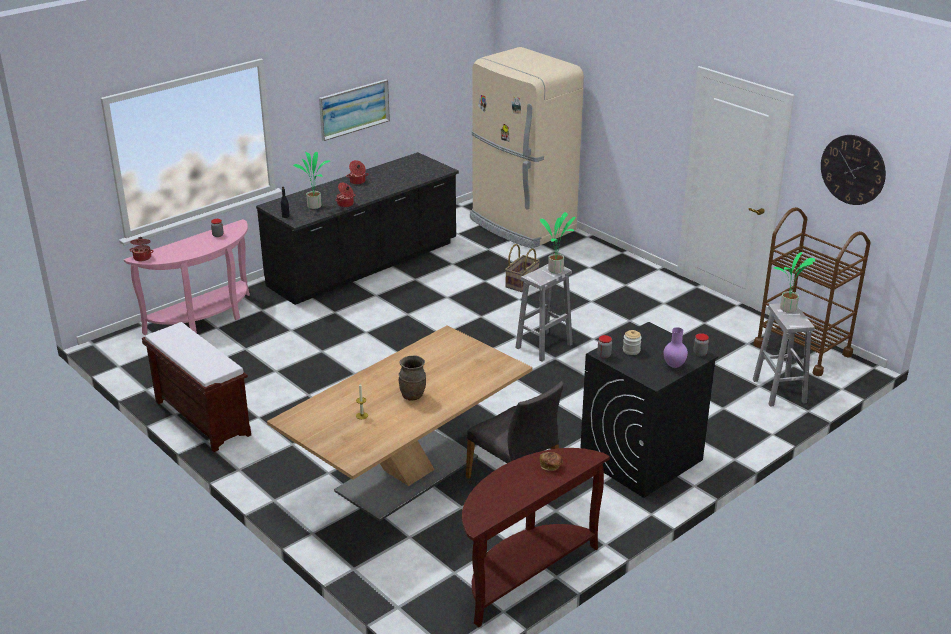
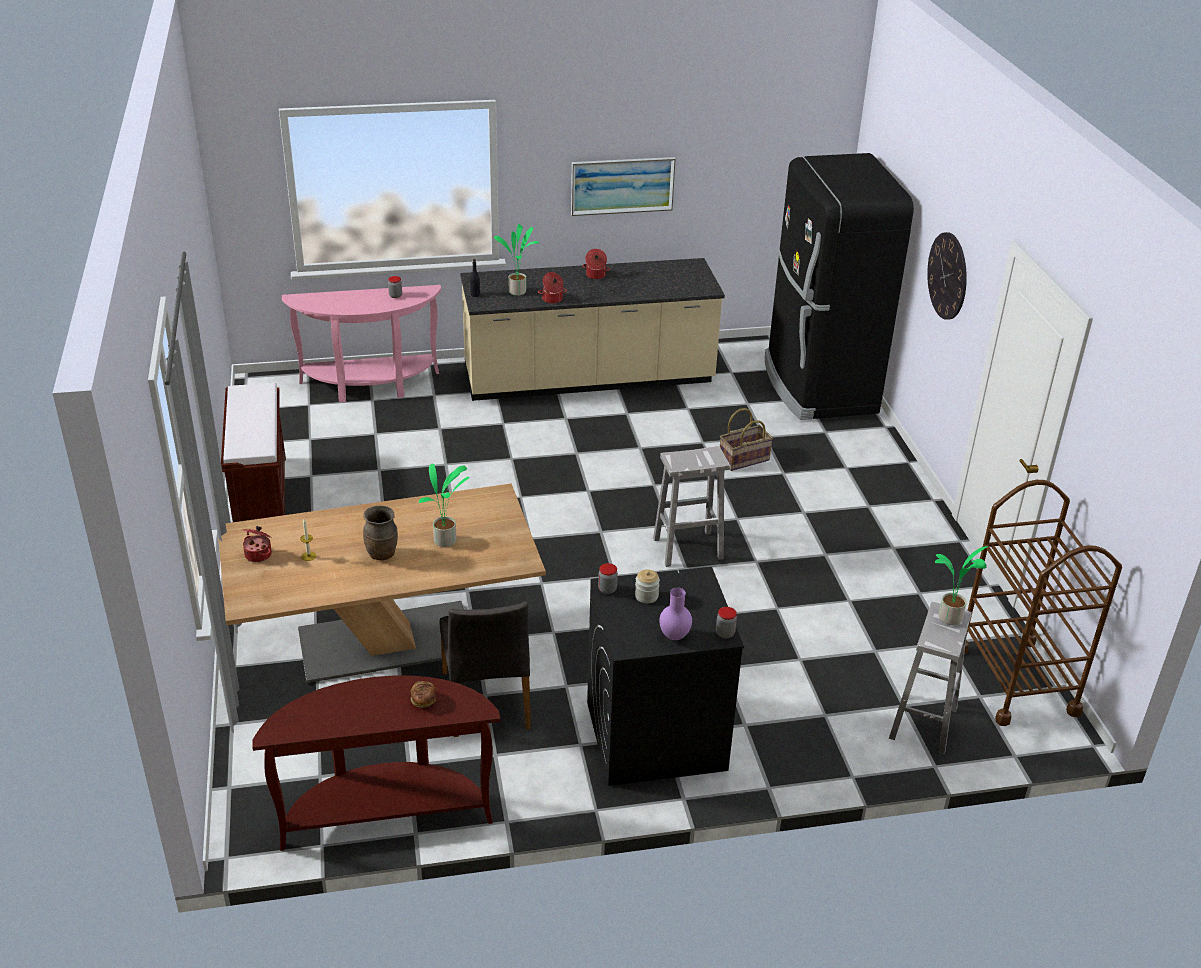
camera: 30 degrees right, 5 degrees up
(142, 257) = (300, 298): cooking pot -> cooking pot (259, 554)
(364, 265) = (589, 379): black counter -> beige counter
(521, 225) = (818, 386): beige fridge -> black fridge
(557, 270) = (711, 459): potted plant -> potted plant (446, 541)
(853, 169) = (1128, 453): wall clock -> wall clock (947, 276)

